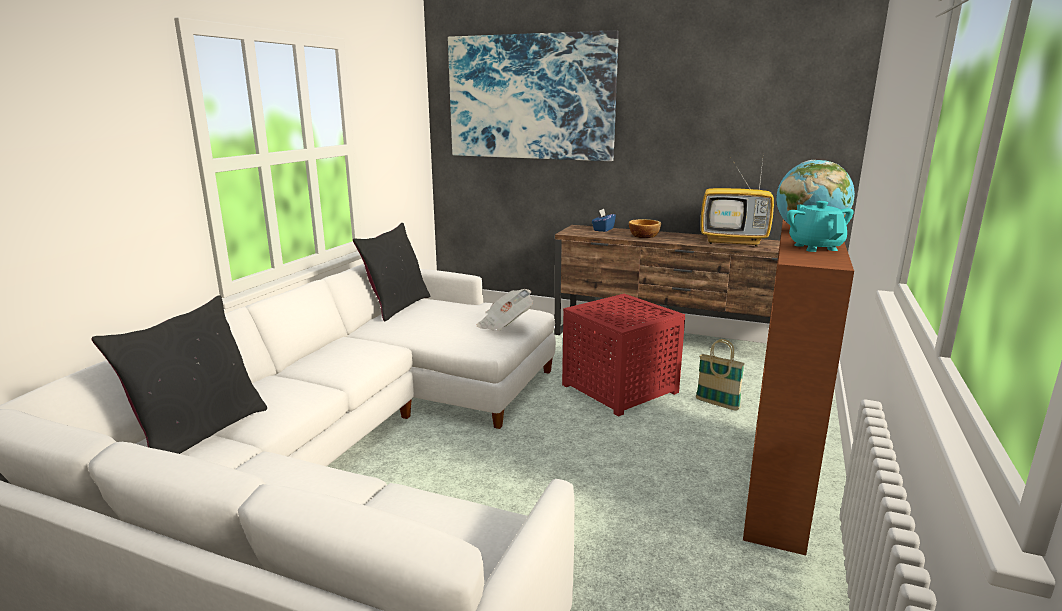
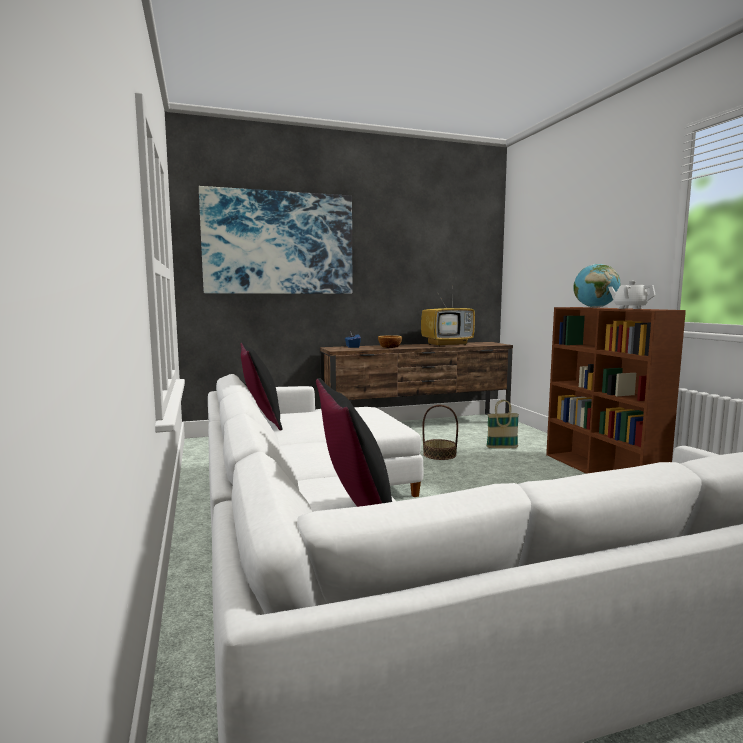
camera: 40 degrees left, 10 degrees down
(504, 324) = (377, 414): newspaper -> none
(621, 388) = (439, 454): red side table -> basket
(815, 247) = (630, 308): turquoise teapot -> white teapot

